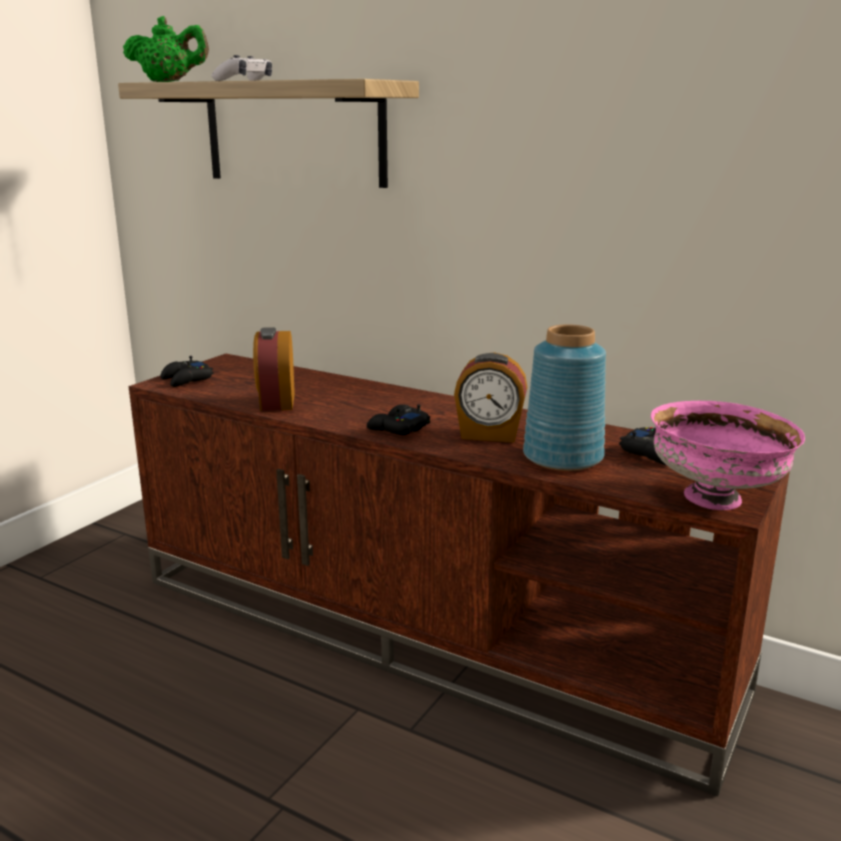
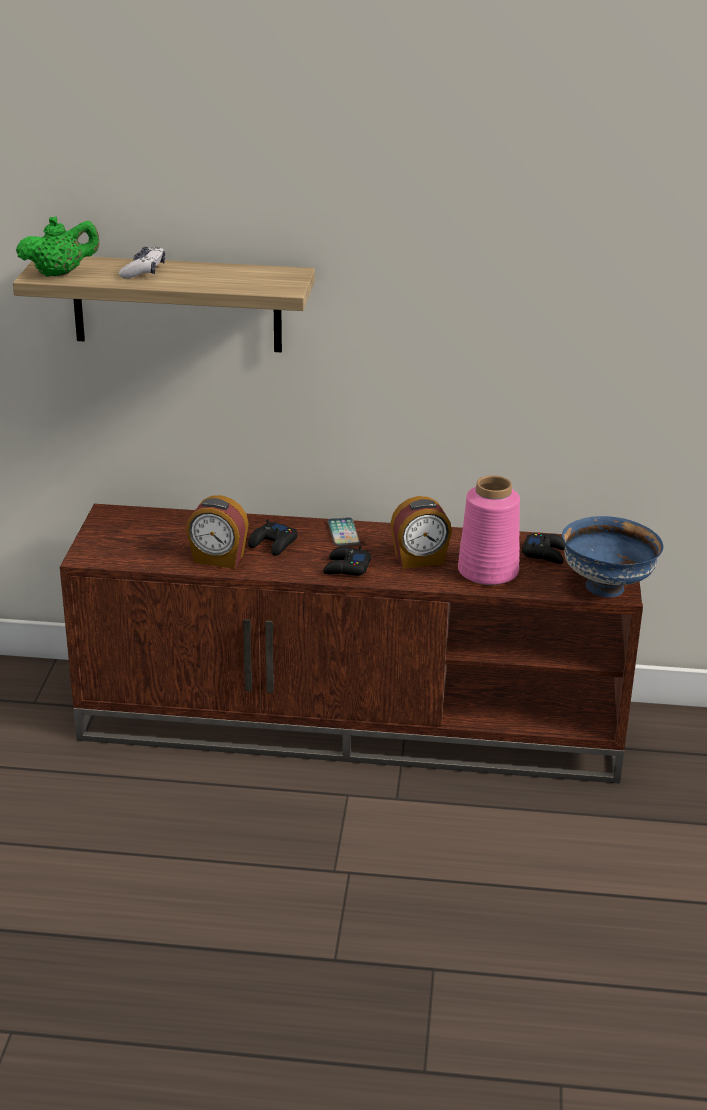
camera: 25 degrees left, 10 degrees up
(186, 380) = (104, 547): black game controller -> black game controller (273, 544)
(276, 402) = (218, 559): alarm clock -> alarm clock turned 45 degrees counterclockwise
(429, 402) = (343, 533): none -> phone
(563, 458) = (488, 572): blue vase -> pink vase
(716, 498) = (606, 587): pink bowl -> blue bowl

